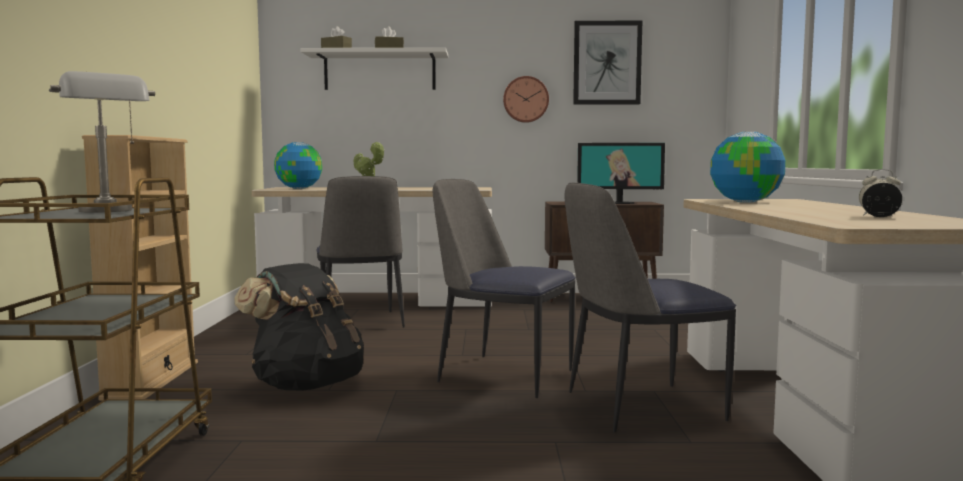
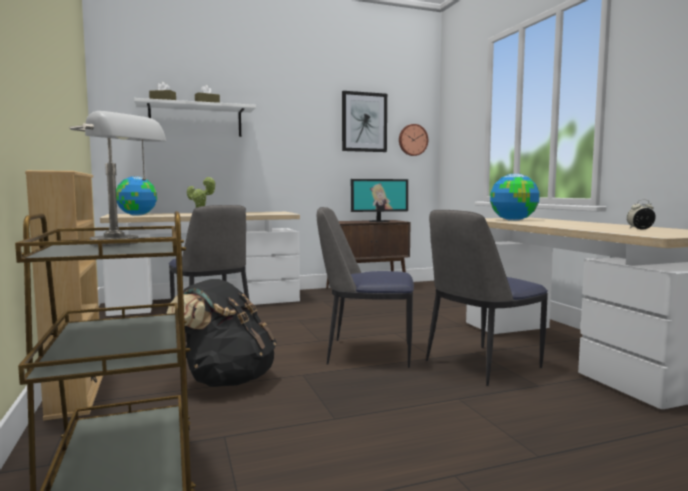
camera: 20 degrees left, 0 degrees up
(525, 99) = (309, 146): wall clock -> wall clock (412, 140)

